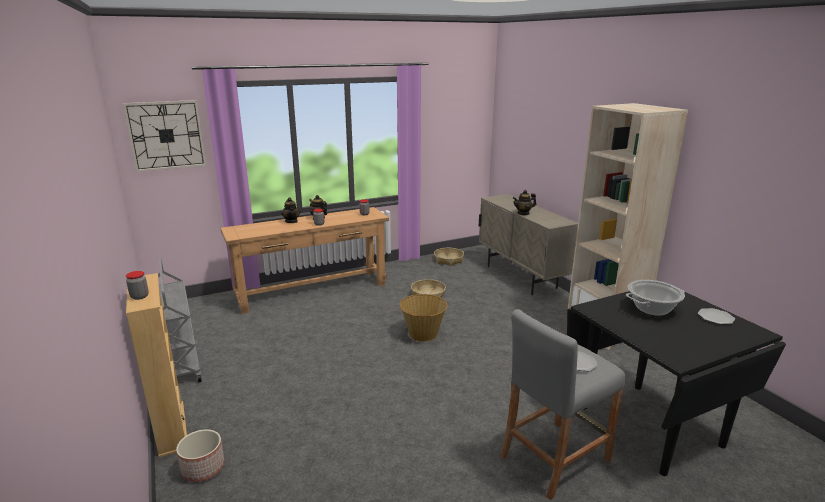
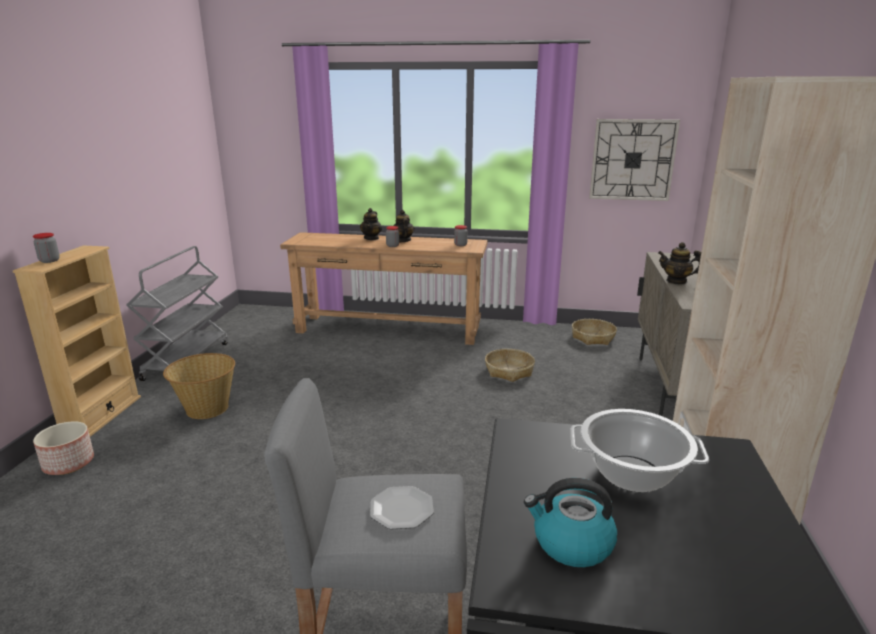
camera: 35 degrees right, 0 degrees up
(166, 135) = (261, 122): wall clock -> wall clock (632, 160)
(423, 334) = (440, 414): basket -> basket (206, 409)
(674, 340) = (571, 543): none -> kettle
(715, 317) = (752, 543): plate -> none

